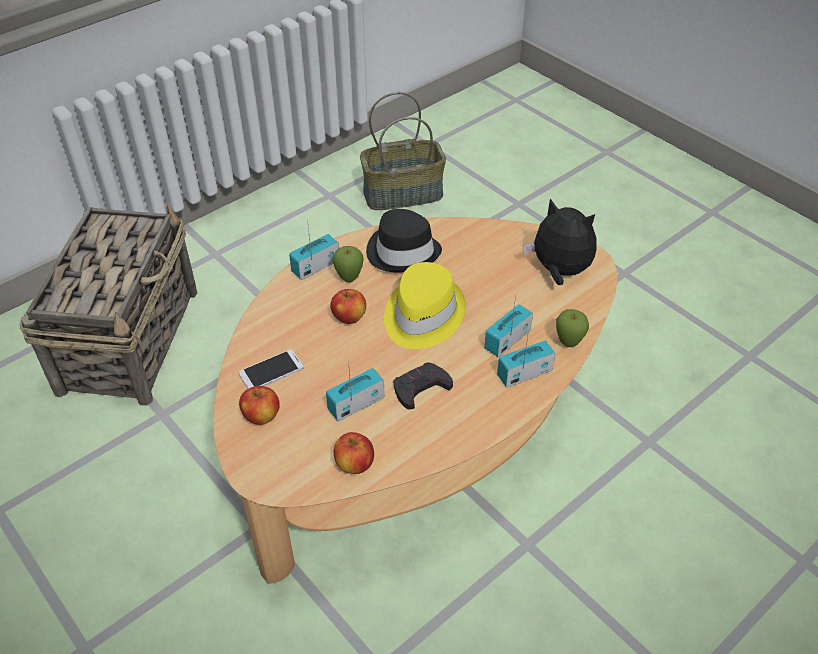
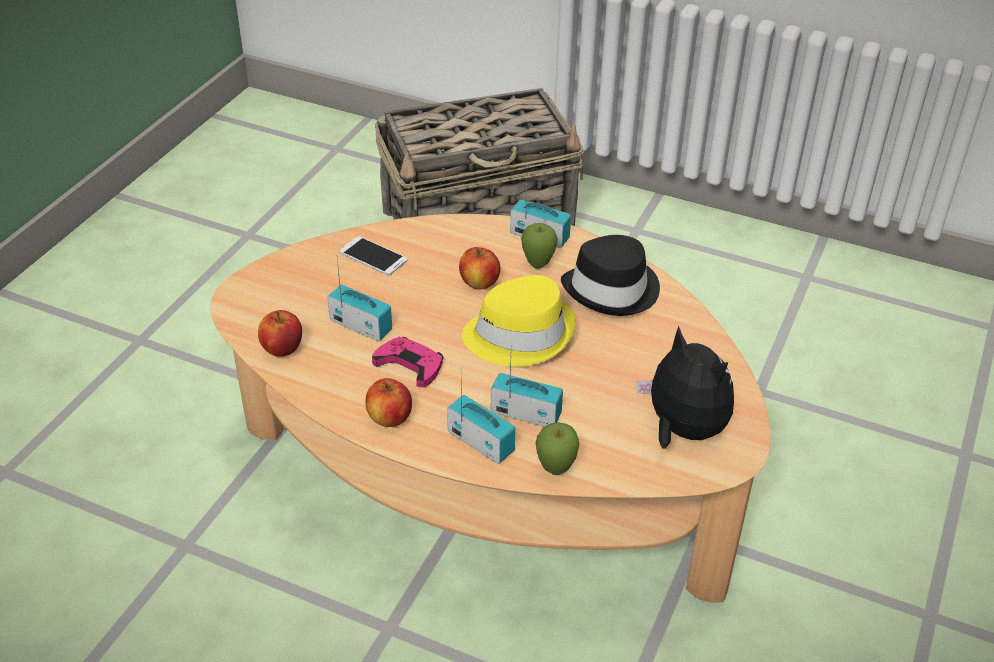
camera: 65 degrees right, 5 degrees down
(262, 416) = (312, 270): apple -> apple (390, 419)
(403, 193) = (873, 336): basket -> none
(421, 388) = (410, 365): black game controller -> pink game controller
(559, 271) = (682, 430): plush toy -> plush toy turned 45 degrees counterclockwise

